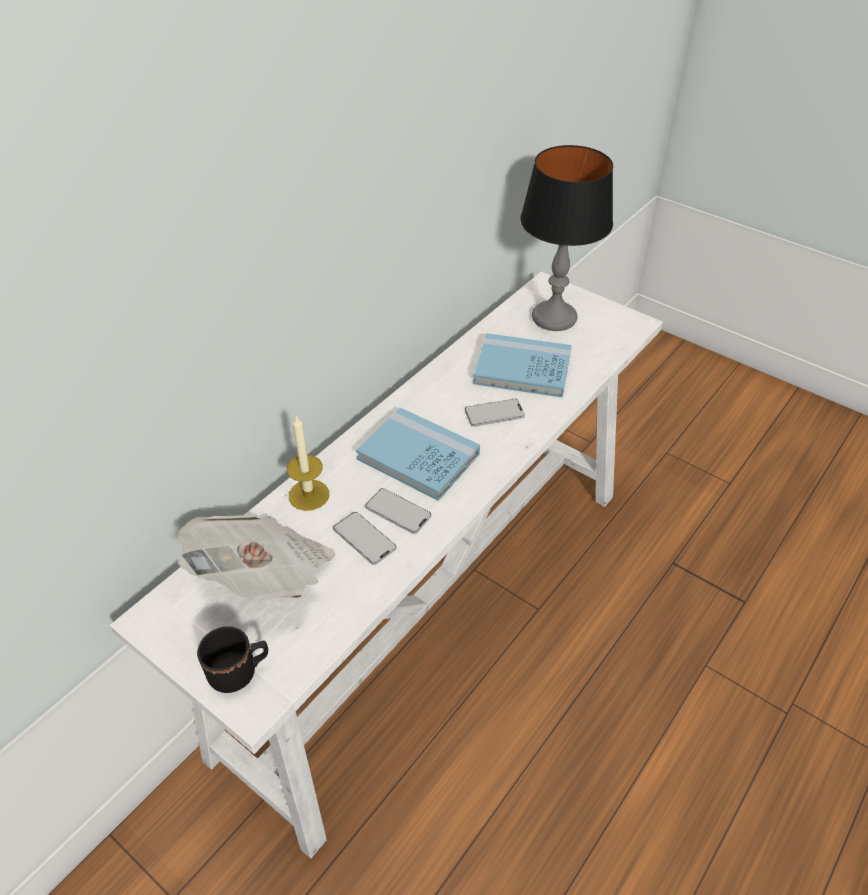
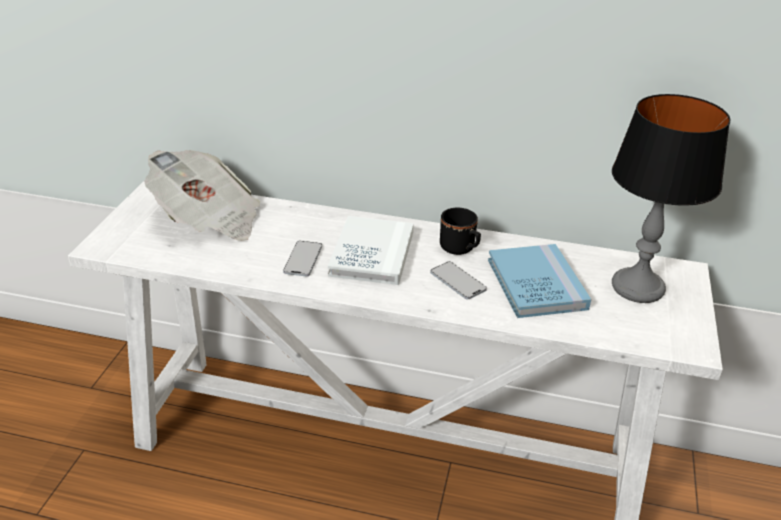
camera: 65 degrees right, 10 degrees down
(240, 672) = (124, 233): black mug -> black mug (460, 249)
(309, 495) = (296, 215): candle -> none
(364, 539) = (265, 251): phone -> none
(418, 456) = (372, 254): blue book -> white book

